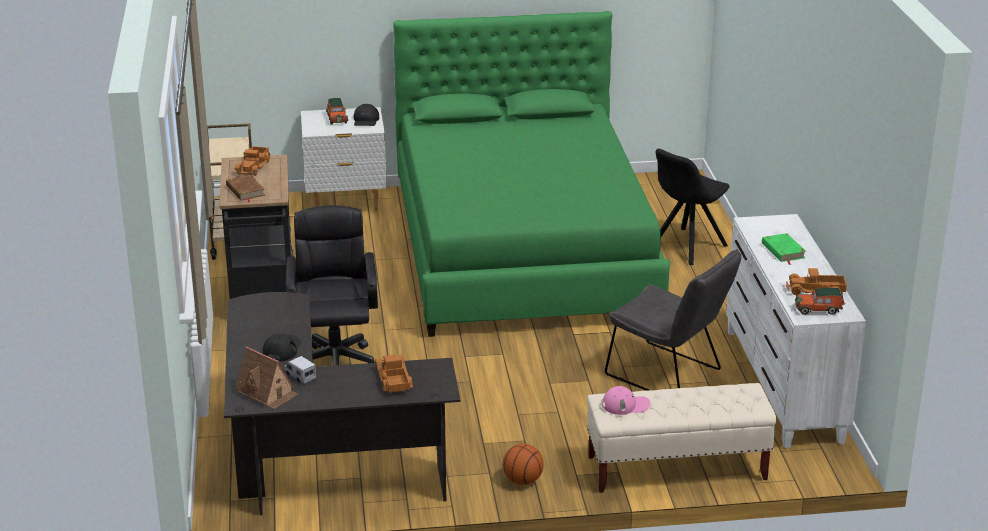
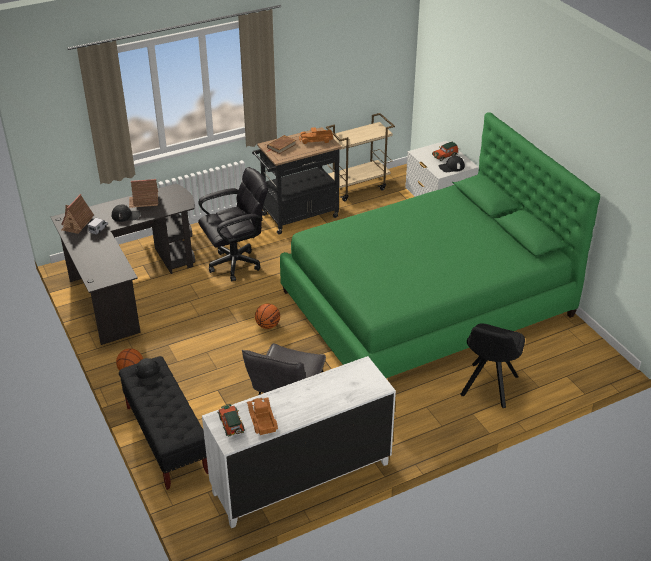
camera: 70 degrees right, 10 degrees up
(255, 330) = (144, 201): none -> toy house
(393, 380) = (103, 262): toy truck -> none
(493, 360) = (267, 325): none -> basketball
(626, 405) = (149, 374): pink cap -> black cap
(676, 469) = (166, 439): beige bench -> black bench
(687, 247) = (488, 386): black chair -> black chair turned 90 degrees counterclockwise
(783, 251) = (322, 391): green book -> none

